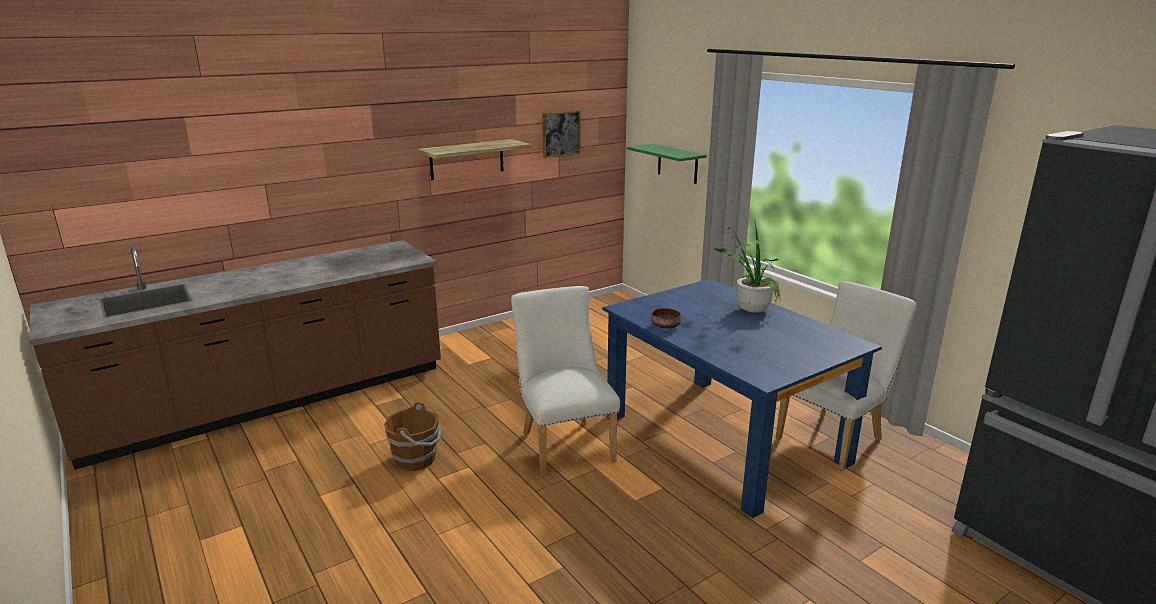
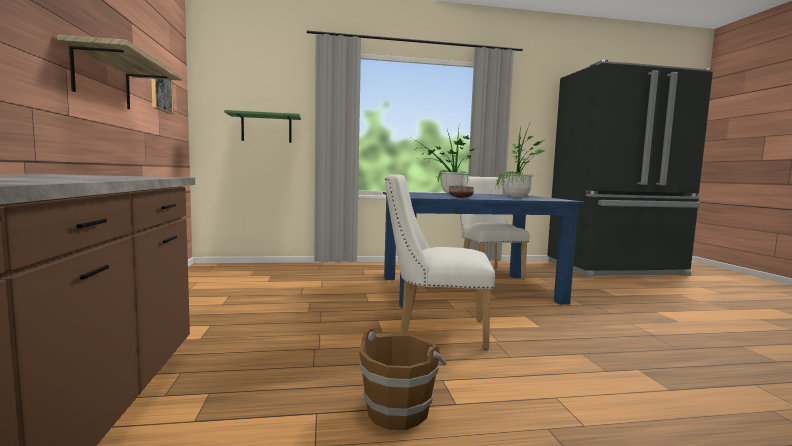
camera: 65 degrees left, 15 degrees down
(753, 350) = (517, 197): none -> potted plant

